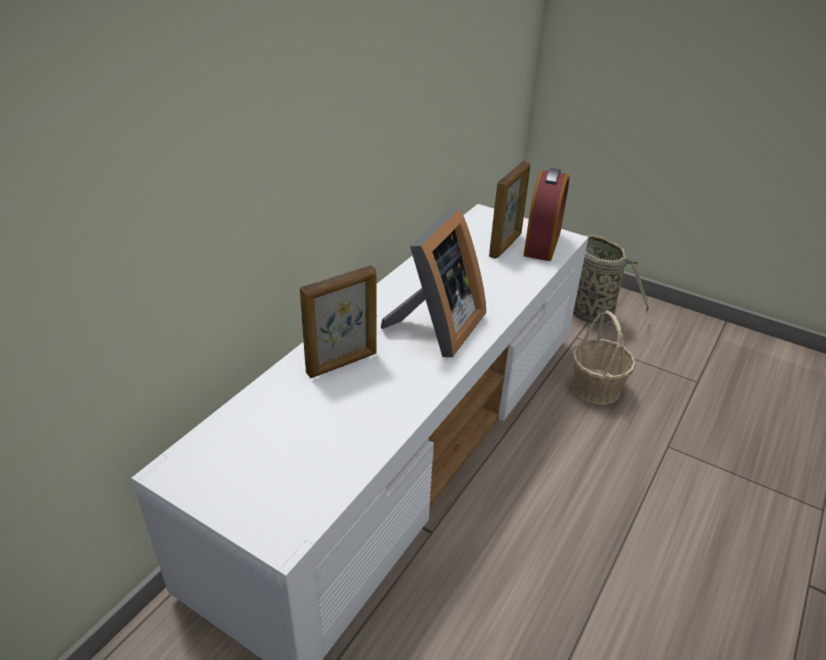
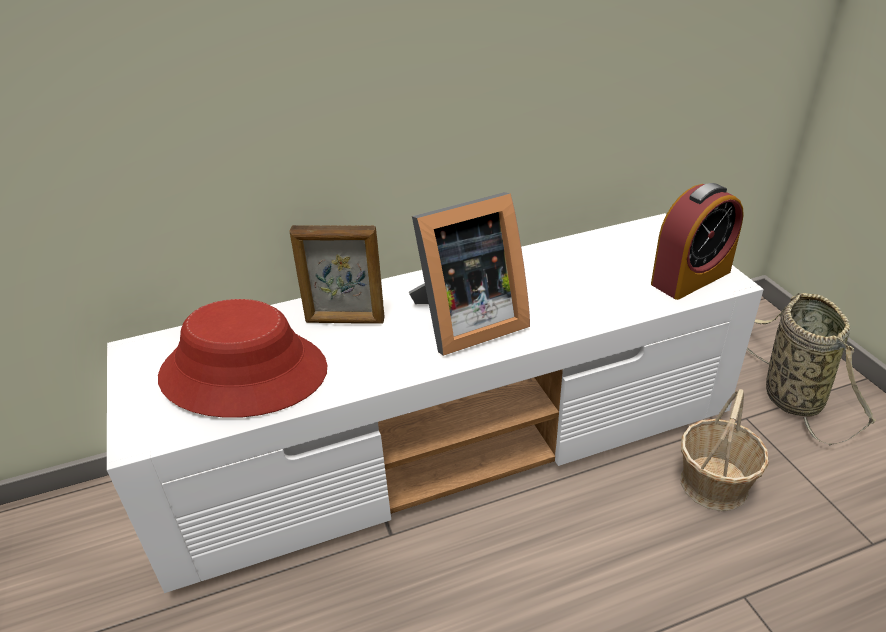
camera: 40 degrees right, 0 degrees up
(309, 439) = (244, 373): none -> red hat
(506, 245) = (643, 266): picture frame -> none

